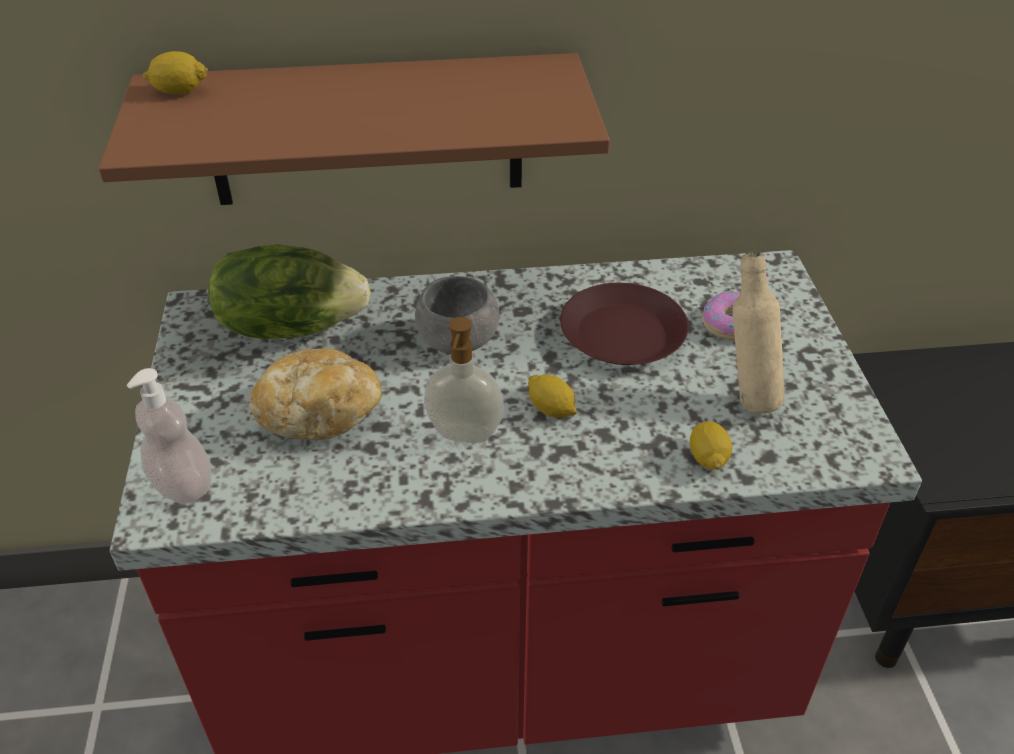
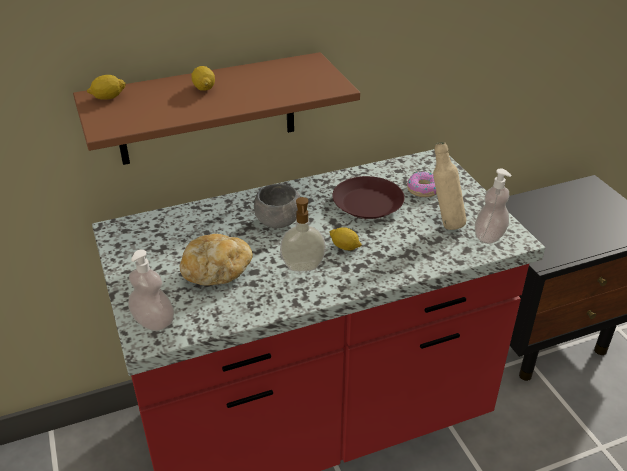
camera: 15 degrees left, 5 degrees down
(290, 325) = (177, 229): lettuce -> none
(707, 458) = (436, 256): lemon -> lemon (204, 88)
(820, 437) = (489, 236): none -> soap dispenser

